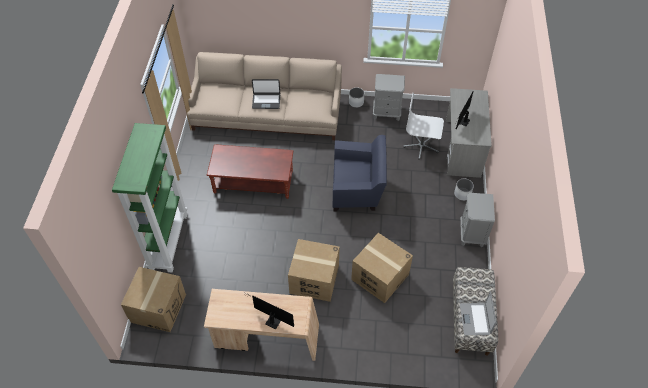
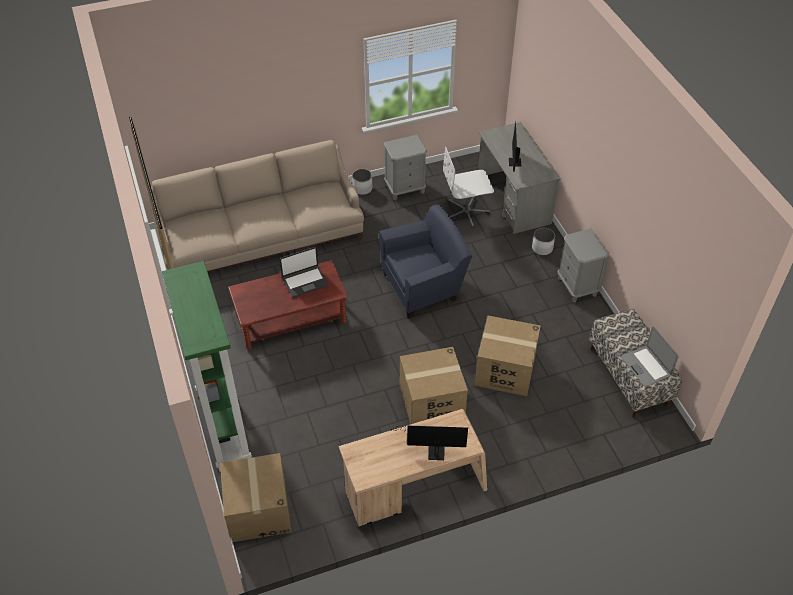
camera: 25 degrees left, 5 degrees down
(266, 101) = (264, 215): laptop -> laptop (305, 281)

